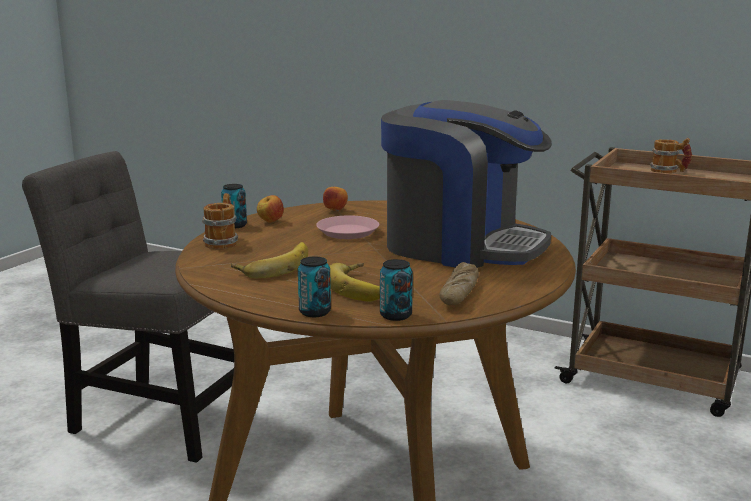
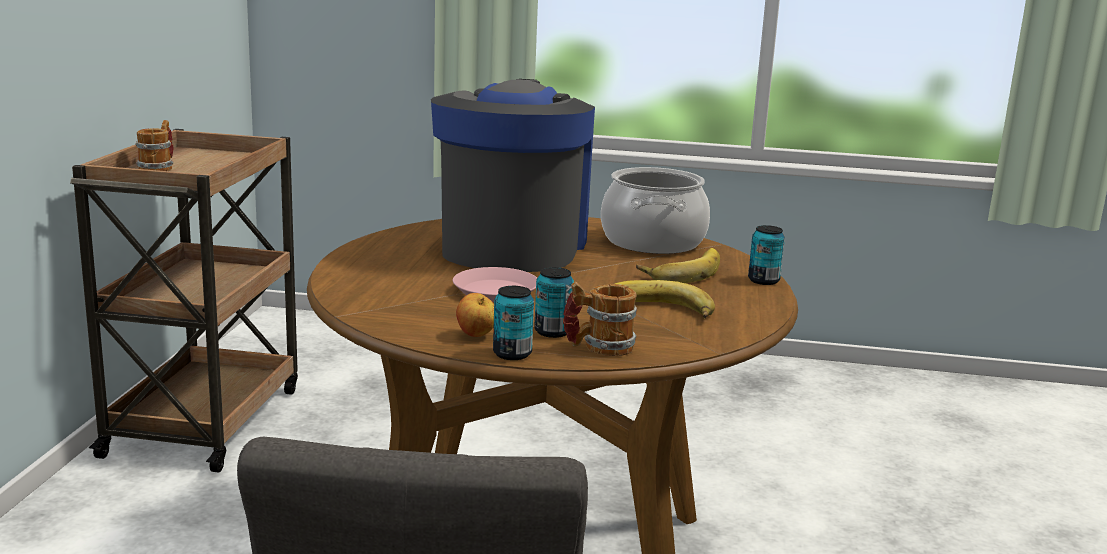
camera: 110 degrees left, 0 degrees up
(335, 210) = (390, 307): apple -> none
(395, 315) = (733, 257): can -> can (552, 332)
(459, 292) = (653, 242): bread -> cooking pot

